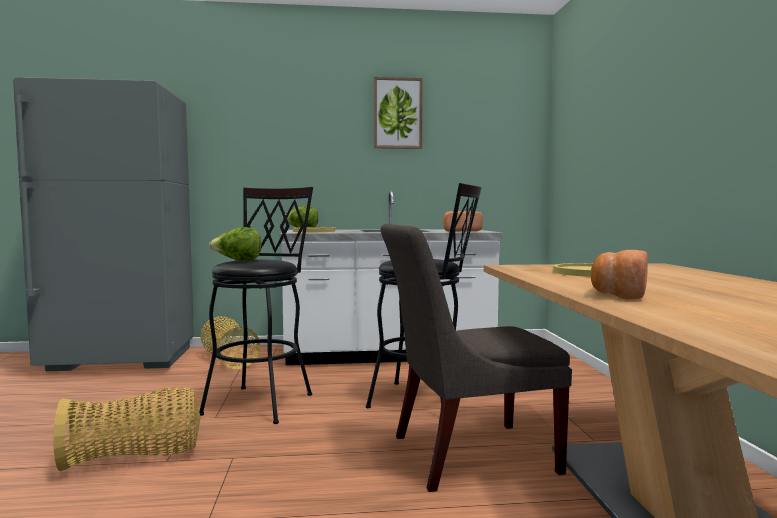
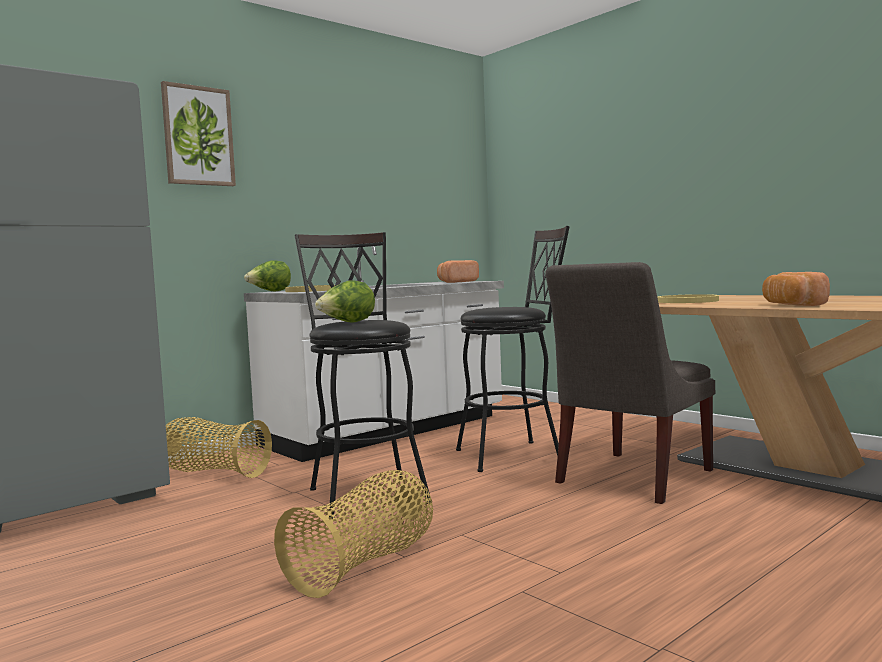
camera: 35 degrees left, 0 degrees up
(397, 113) = (354, 149): picture -> picture (198, 136)

